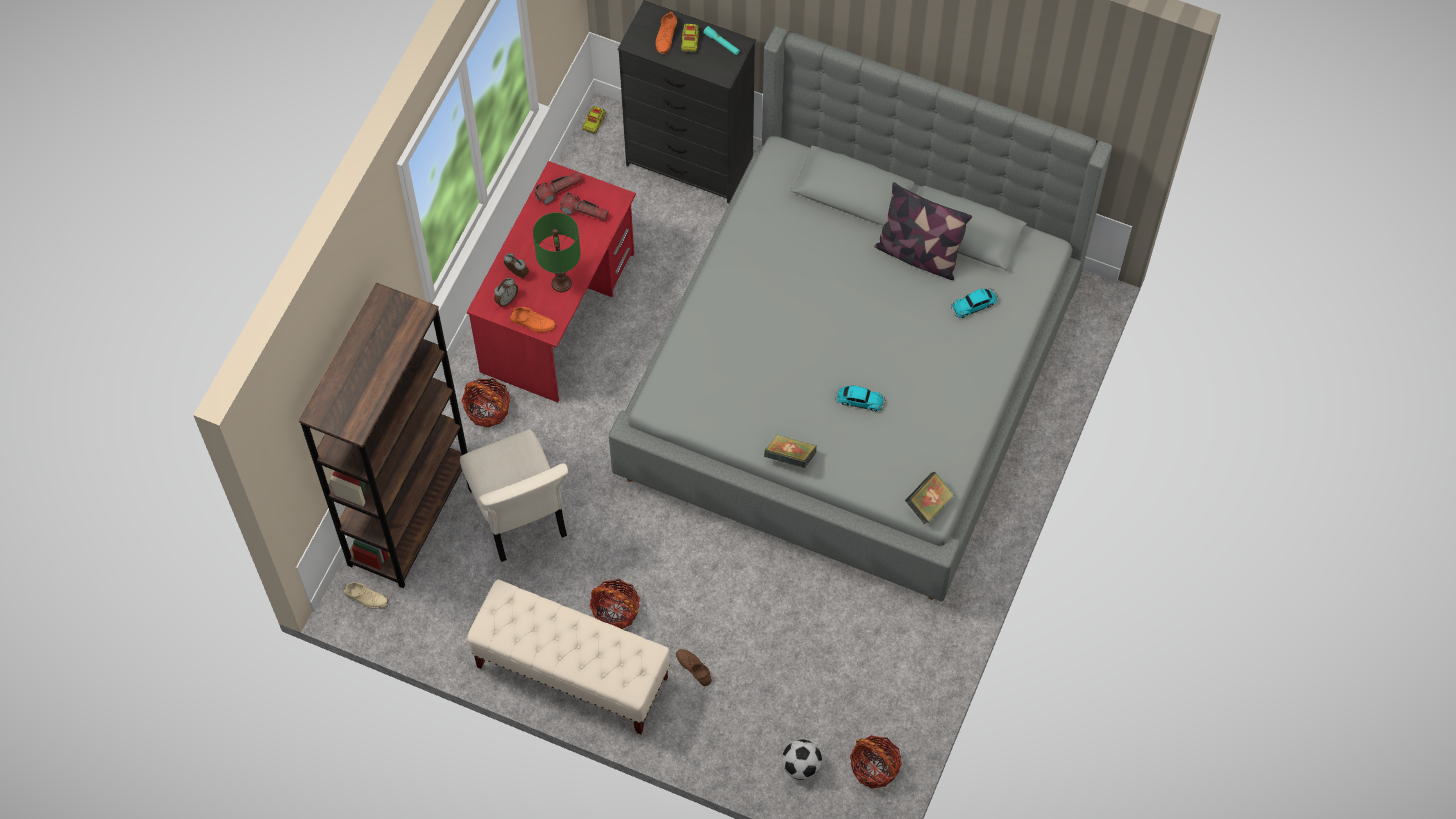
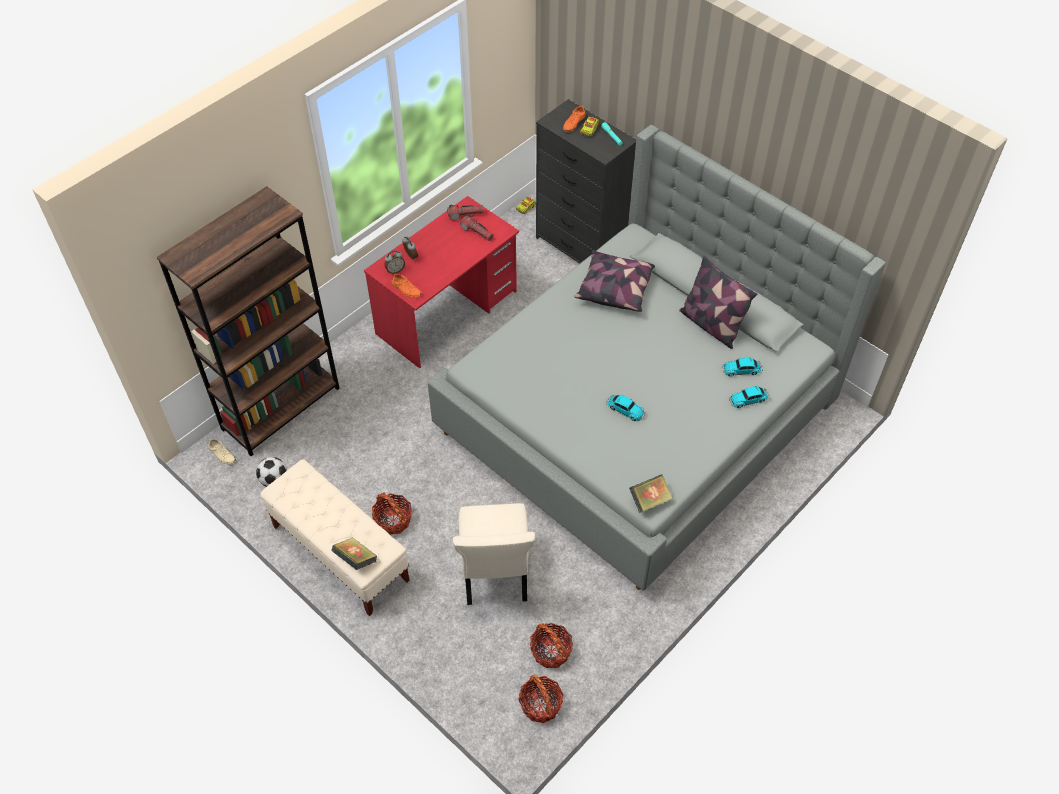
camera: 20 degrees right, 10 degrees down
(487, 409) = (369, 358): basket -> basket (550, 651)
(519, 516) = (355, 434): beige chair -> beige chair (495, 573)
(561, 283) = (438, 271): green table lamp -> none
(694, 668) = (432, 580): brown shoe -> none
(786, 240) = (615, 289): none -> pillow
(790, 457) = (553, 433): book -> book (356, 559)
(801, 766) = (482, 683): football -> football (274, 480)
(995, 341) = (749, 399): none -> toy car

